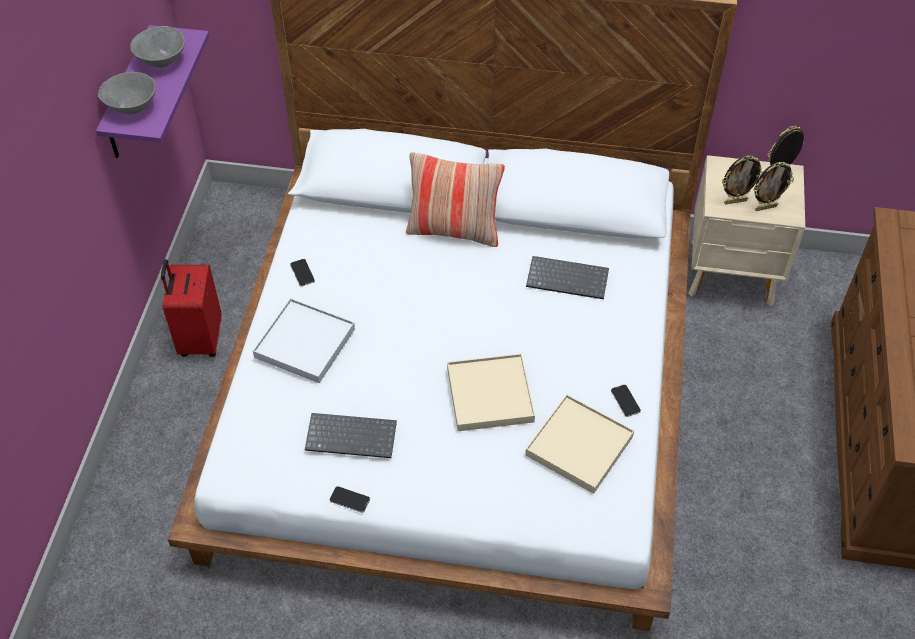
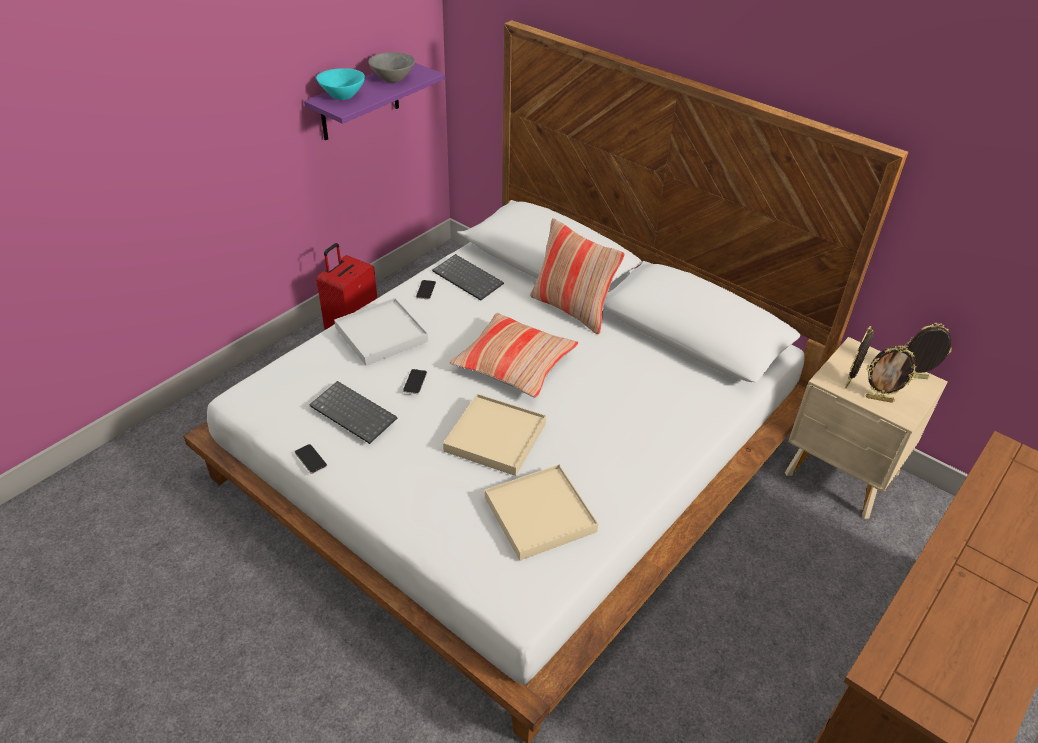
camera: 30 degrees right, 10 degrees down
(131, 107) = (342, 96): grey bowl -> turquoise bowl
(449, 314) = (514, 364): none -> pillow
(568, 278) = (642, 381): keyboard -> keyboard (469, 278)
(625, 401) = (615, 499): phone -> phone (415, 382)
(735, 201) = (850, 382): picture frame -> picture frame turned 105 degrees clockwise

